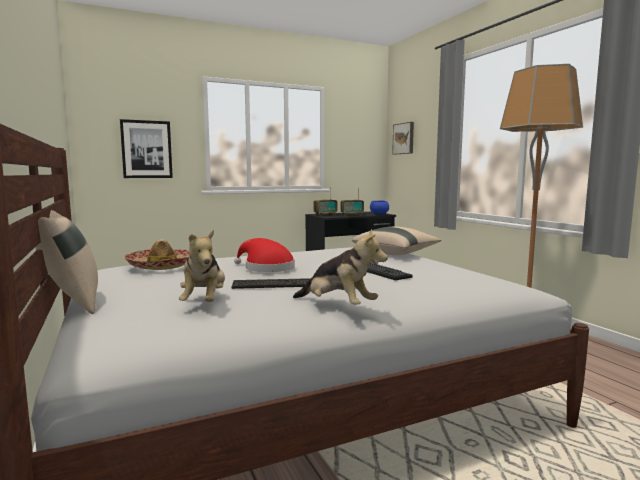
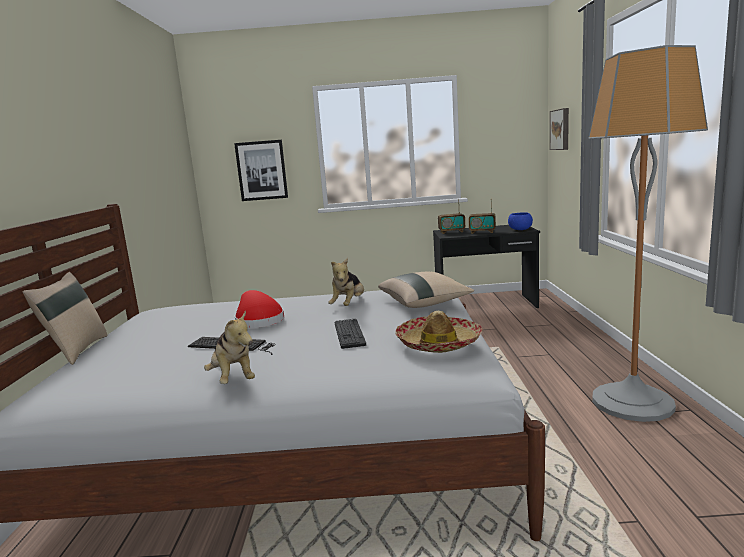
camera: 25 degrees right, 5 degrees up
(162, 266) = (186, 311): hat -> hat (439, 343)
(204, 302) = (147, 361): plush toy -> plush toy (349, 305)

